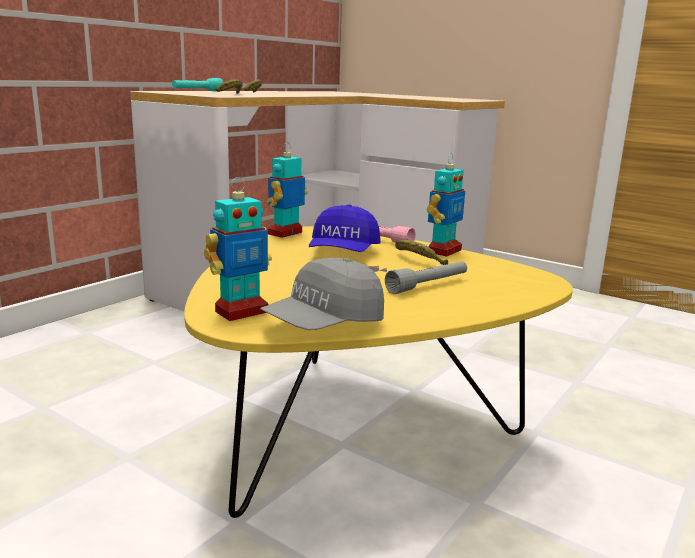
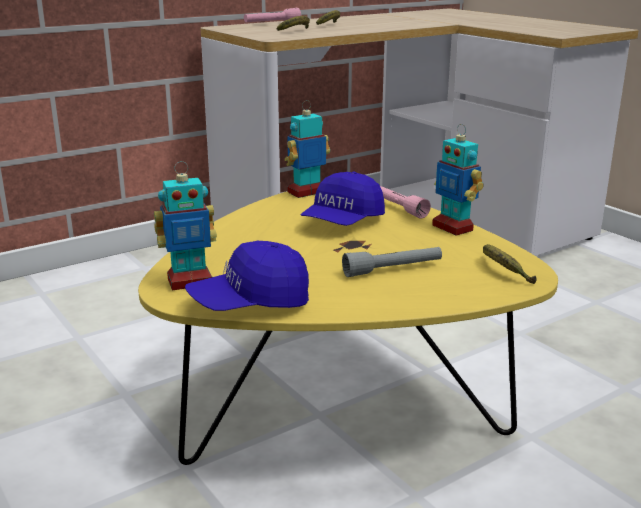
camera: 20 degrees right, 5 degrees up
(197, 91) = (272, 24): turquoise flashlight -> pink flashlight
(324, 324) = (250, 303): grey cap -> blue cap
(417, 260) = (412, 237): banana -> banana (503, 271)
(443, 251) = (453, 228): toy robot -> toy robot turned 90 degrees clockwise

